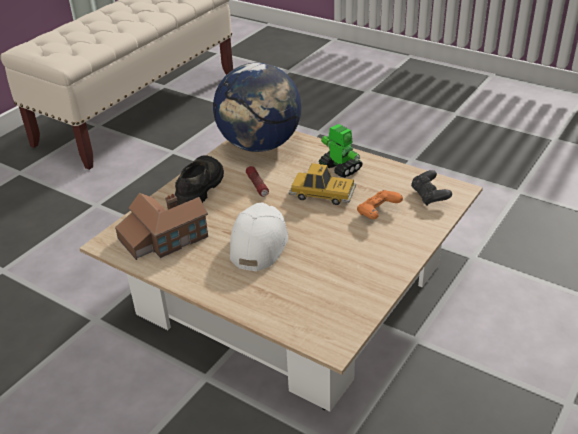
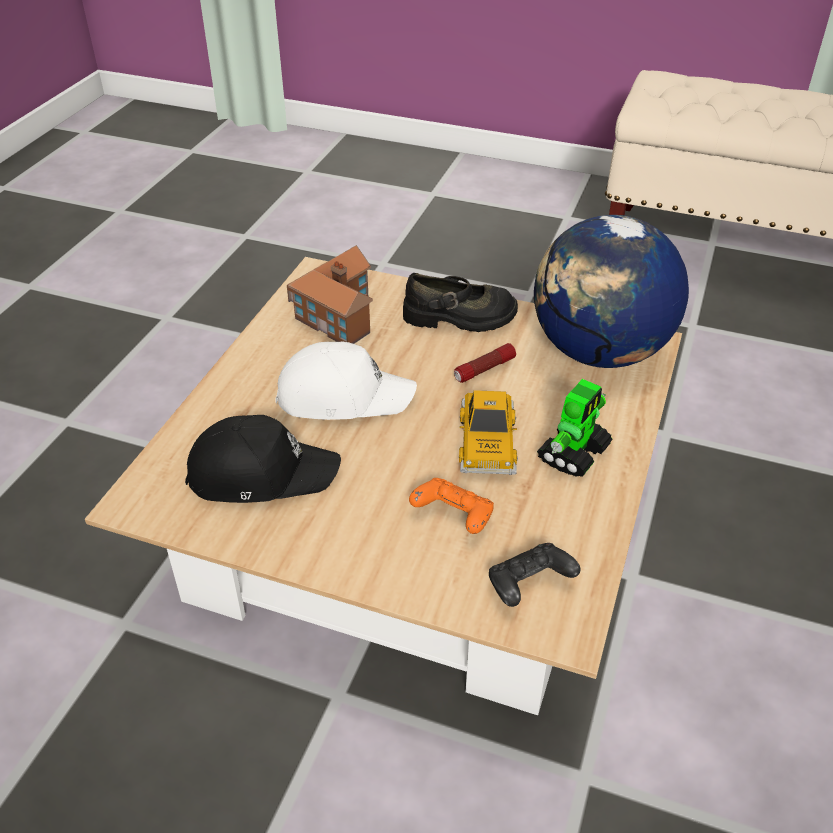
camera: 75 degrees right, 5 degrees up
(321, 283) = (261, 473): none -> black cap

